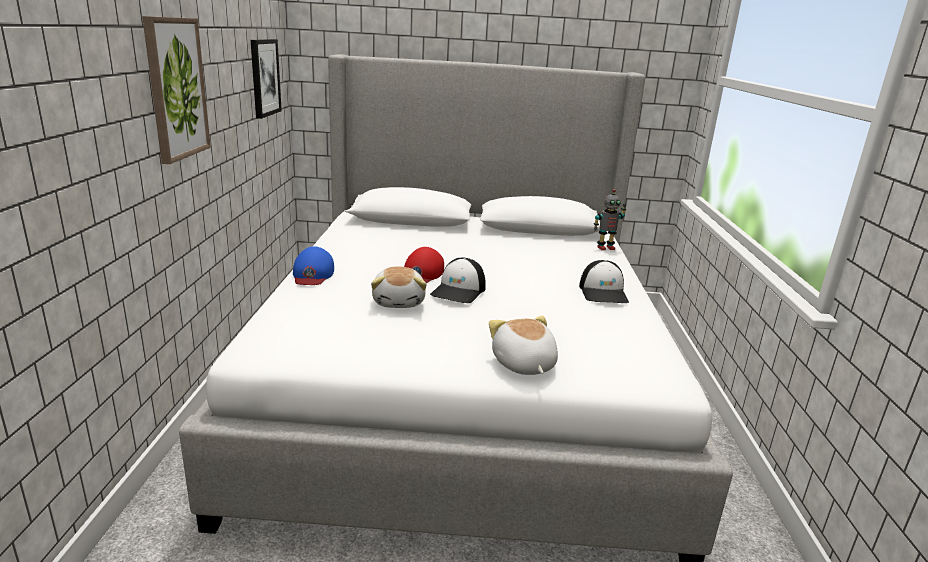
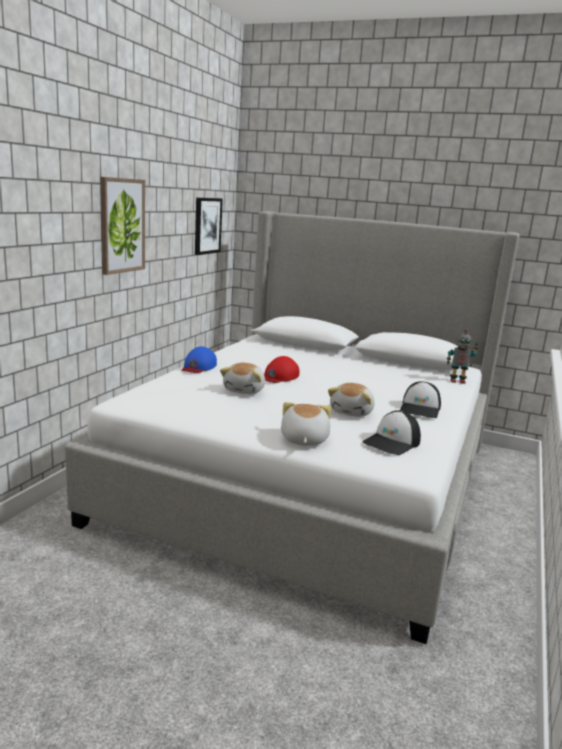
camera: 20 degrees right, 5 degrees down
(459, 291) = (297, 391): cap -> cap (392, 442)
(540, 310) = (352, 412): none -> plush toy

